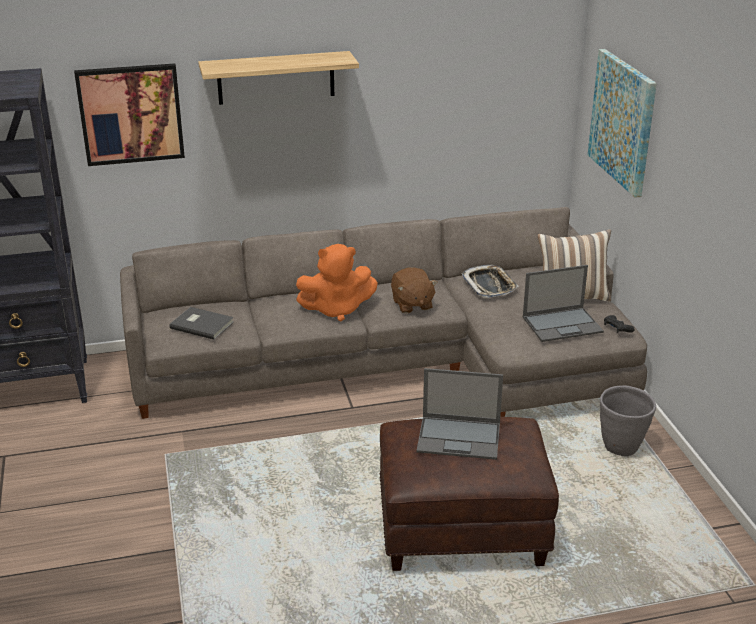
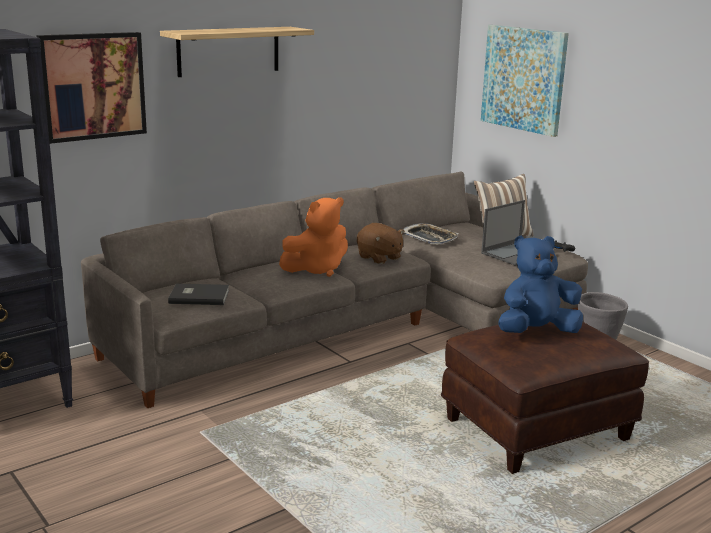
camera: 25 degrees left, 10 degrees down
(460, 438) = (536, 332): laptop -> blue plush toy

